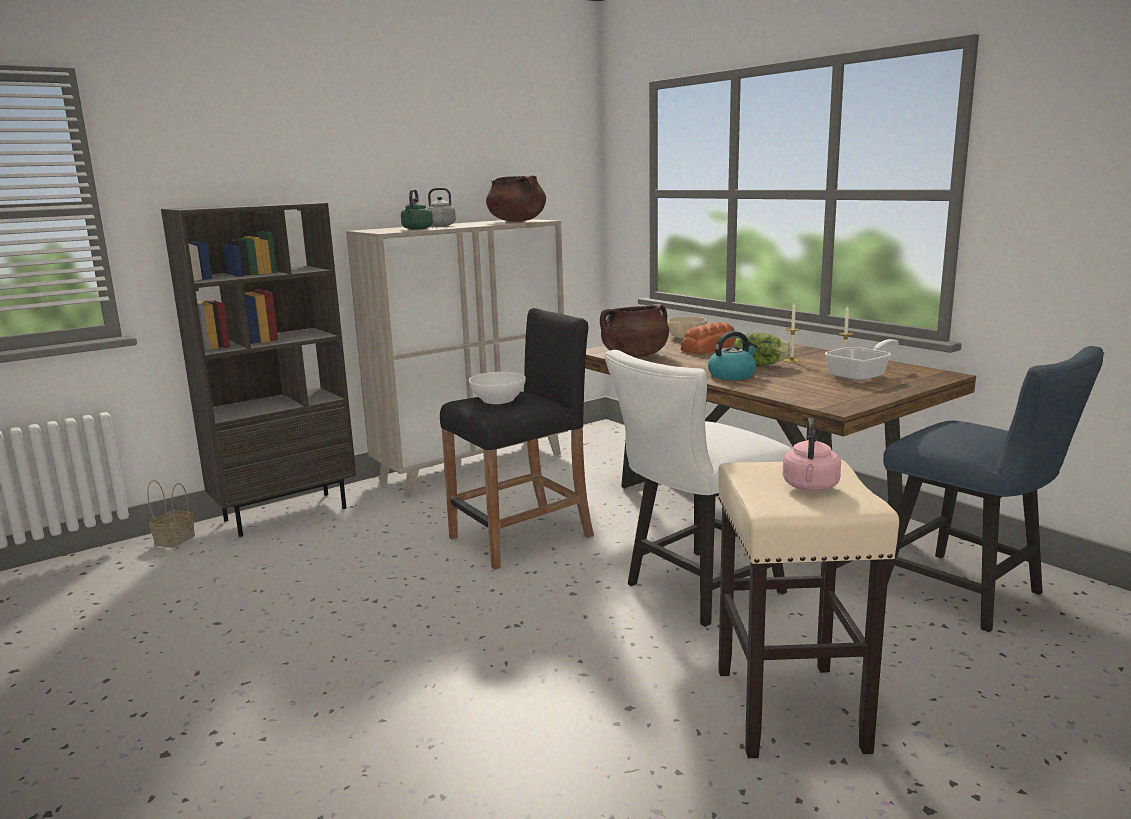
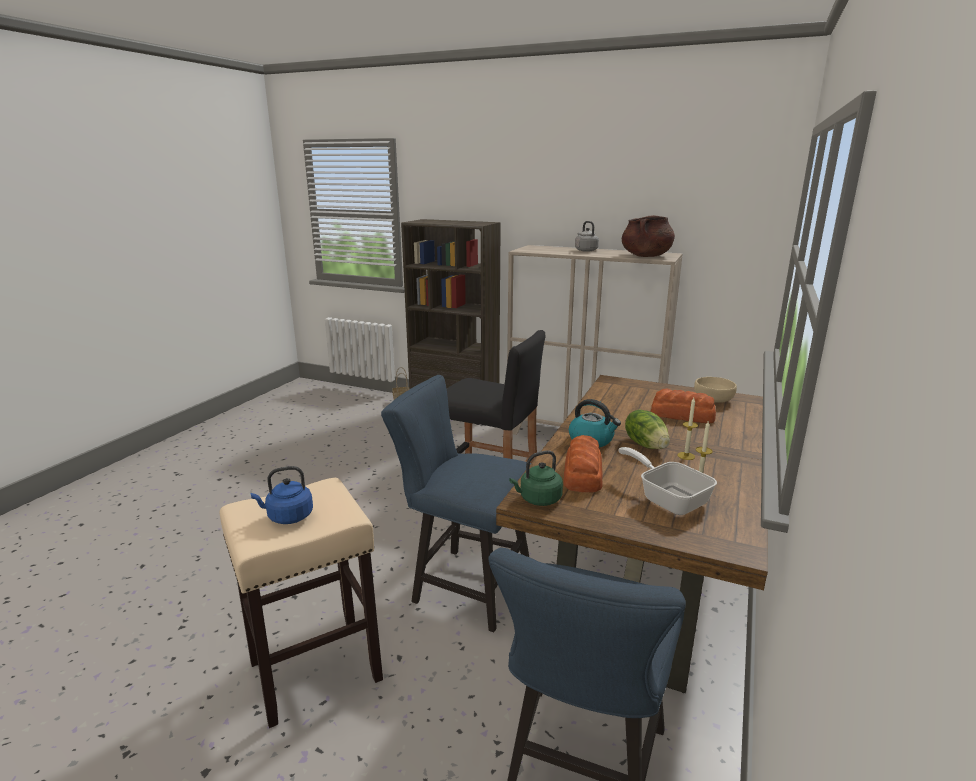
camera: 60 degrees right, 5 degrees up
(417, 229) = (550, 251): green kettle -> green kettle (538, 499)
(498, 400) = (479, 387): white bowl -> none
(634, 356) = (612, 395): brown cooking pot -> none
(695, 591) = (464, 584): white chair -> blue chair
(799, 387) = (582, 474): none -> bread
(810, 487) = (288, 517): pink kettle -> blue kettle
(862, 375) = (668, 498): frying pan -> frying pan turned 150 degrees counterclockwise

